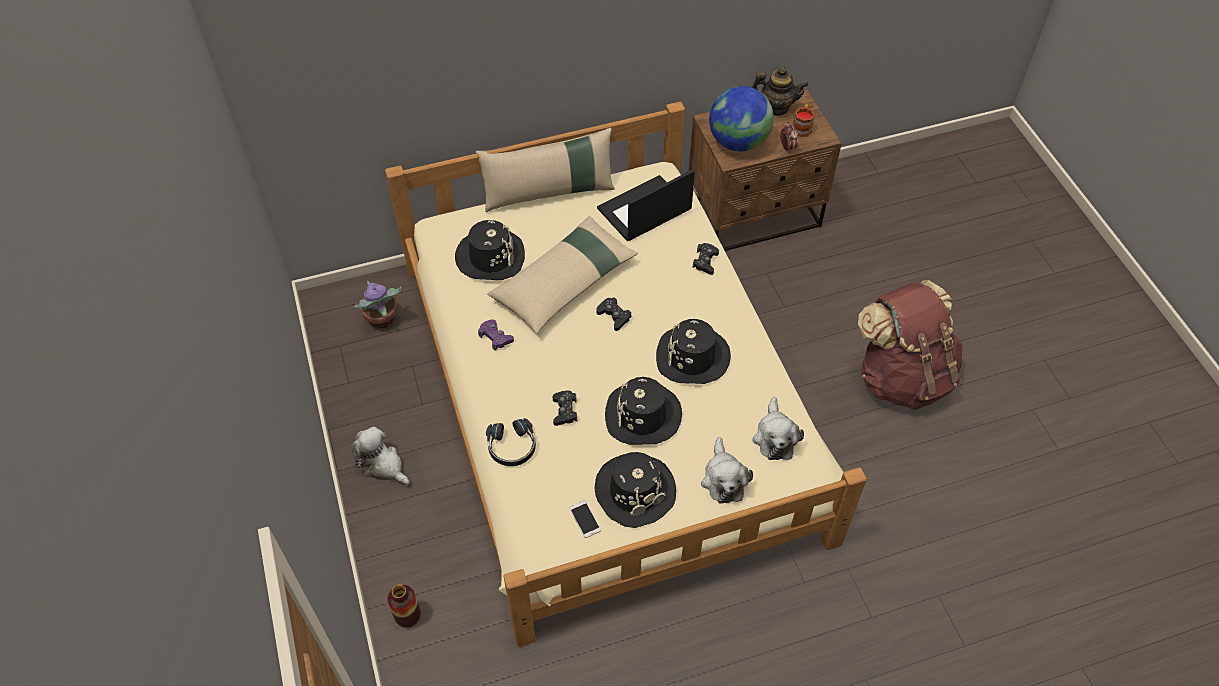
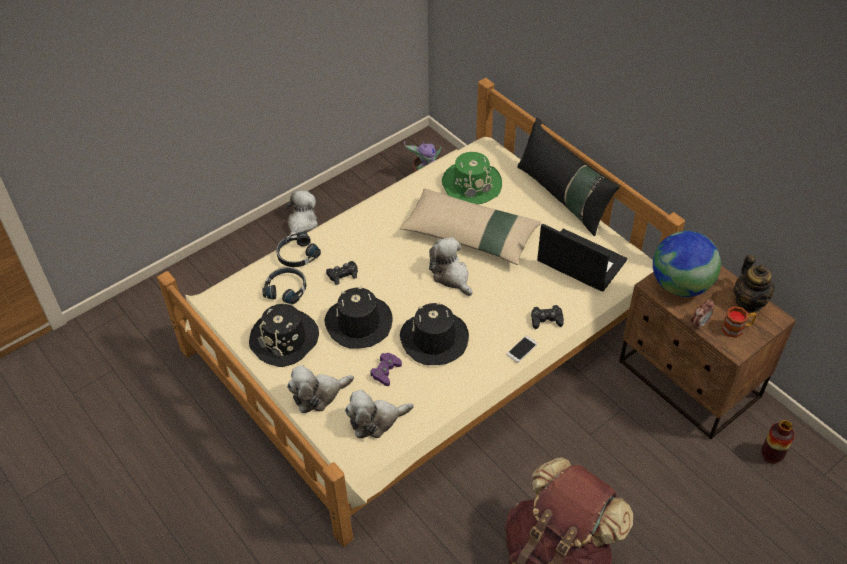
camera: 70 degrees right, 5 degrees down
(408, 617) = (186, 281): vase -> vase (771, 455)
(490, 257) = (471, 184): black hat -> green hat
(495, 337) = (394, 213): purple game controller -> purple game controller (385, 371)
(549, 192) = (563, 197): beige pillow -> black pillow
(560, 471) = (286, 289): none -> black headphones
(585, 519) = (249, 317): phone -> phone (522, 349)
(614, 316) = (451, 276): black game controller -> plush toy

